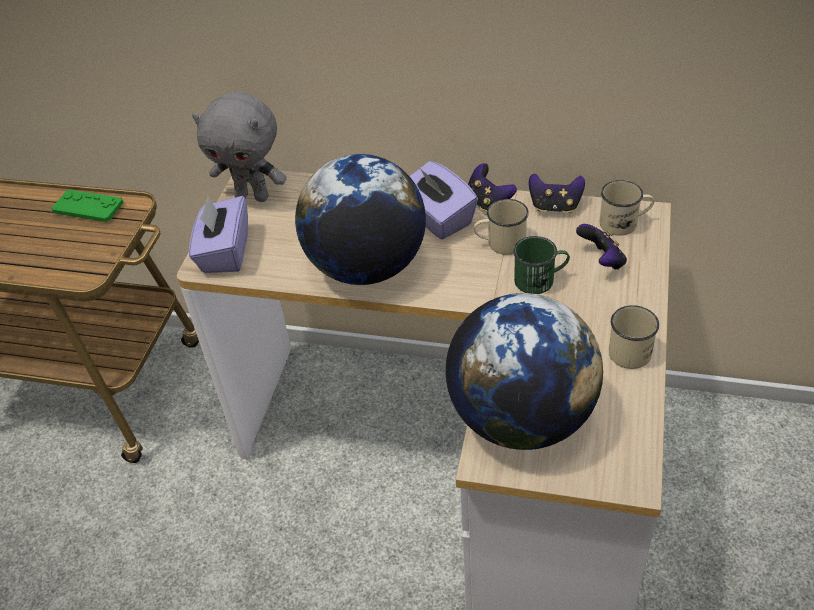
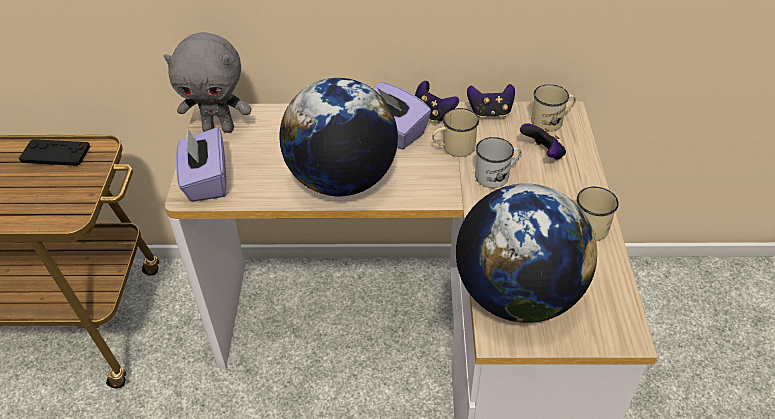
camera: 15 degrees left, 0 degrees up
(88, 207) = (55, 154): green game controller -> black game controller
(540, 280) = (497, 175): green mug -> white mug

